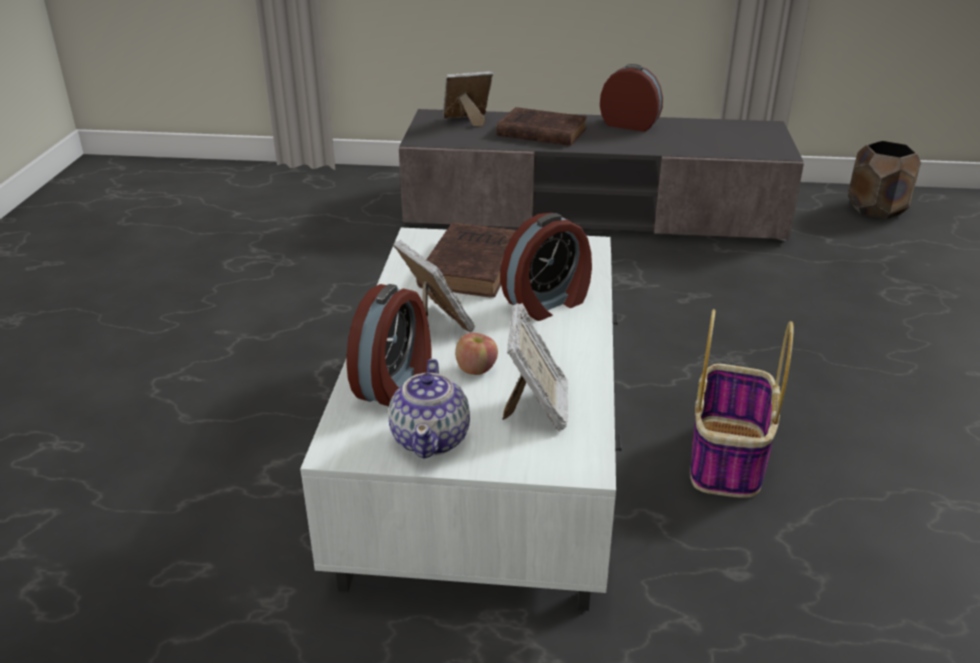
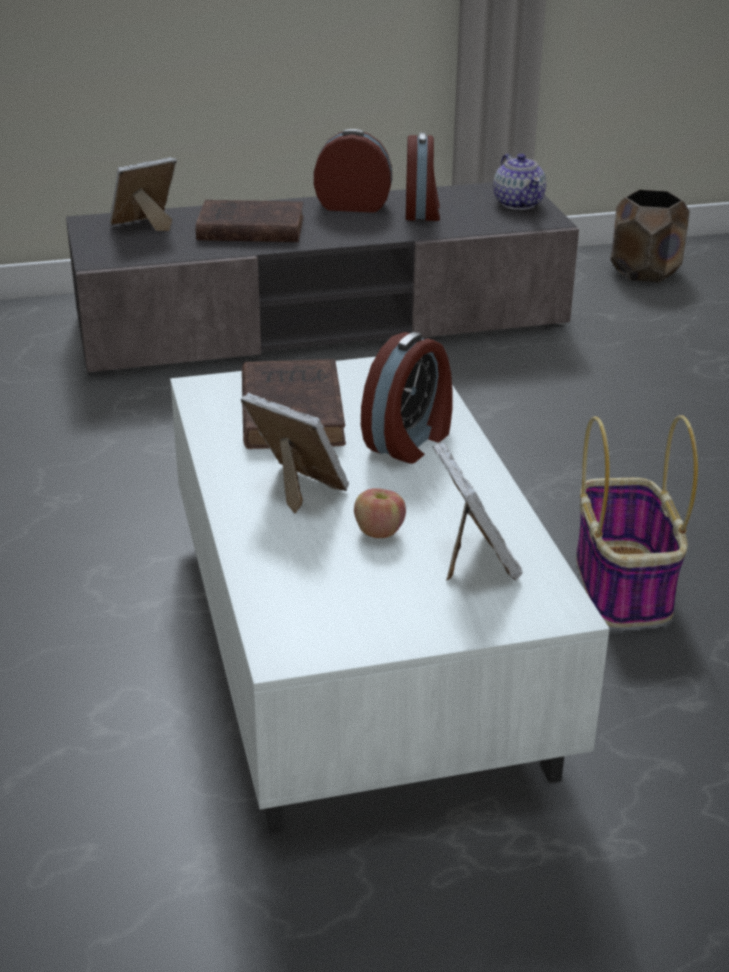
camera: 20 degrees left, 0 degrees up
(396, 384) = (299, 567): alarm clock -> alarm clock (422, 211)
(431, 438) = (381, 618): teapot -> teapot (518, 203)

